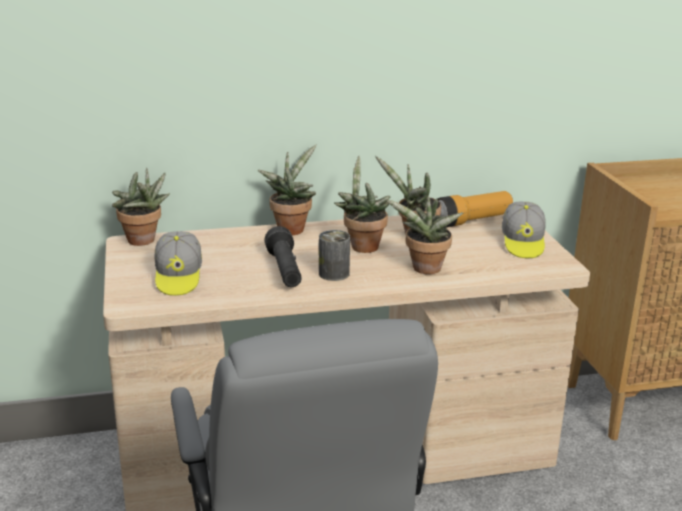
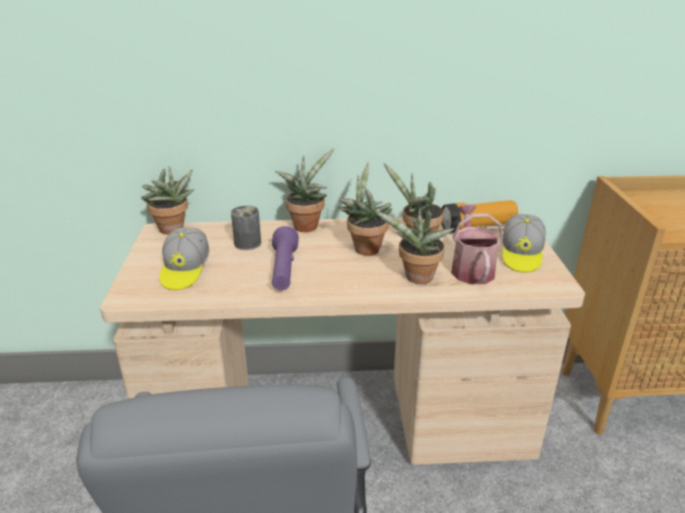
camera: 10 degrees right, 5 degrees up
(285, 271) = (284, 270): black flashlight -> purple flashlight
(334, 274) = (328, 276): can -> can (247, 243)
(476, 258) = (471, 268): none -> watering can

